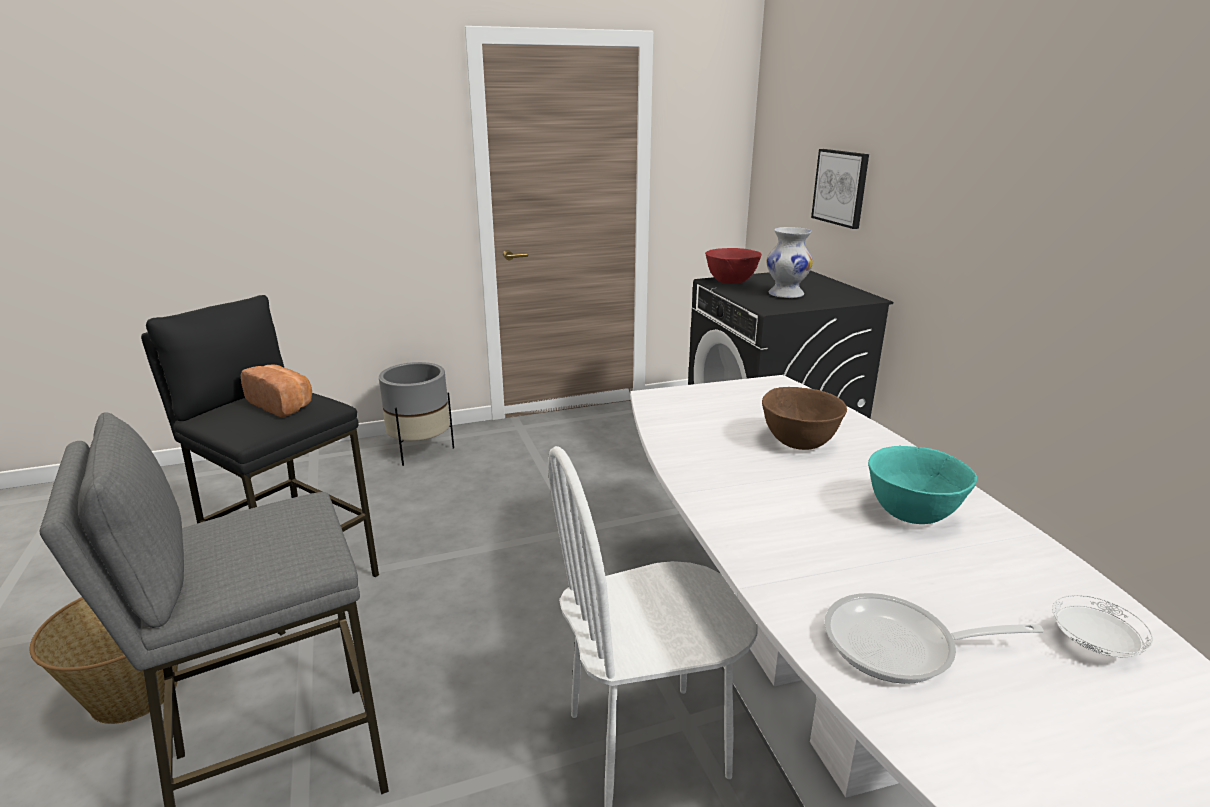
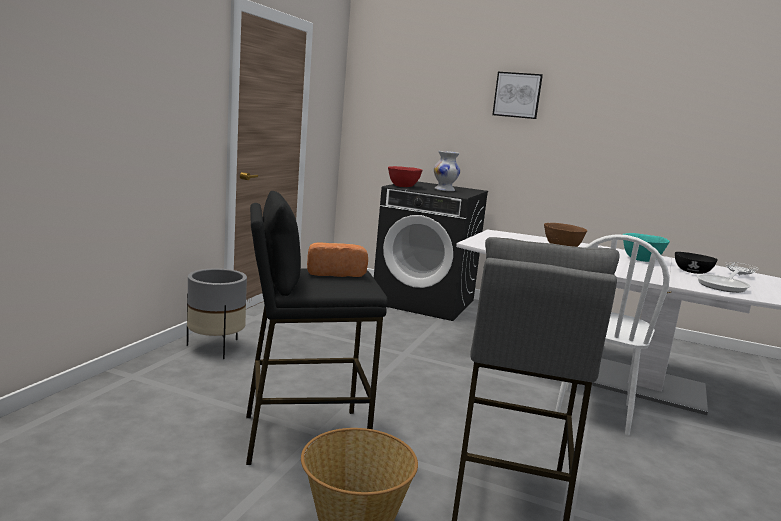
camera: 50 degrees left, 10 degrees down
(841, 187) = (436, 131): picture -> picture (517, 95)
(948, 583) = (692, 272): none -> black bowl

